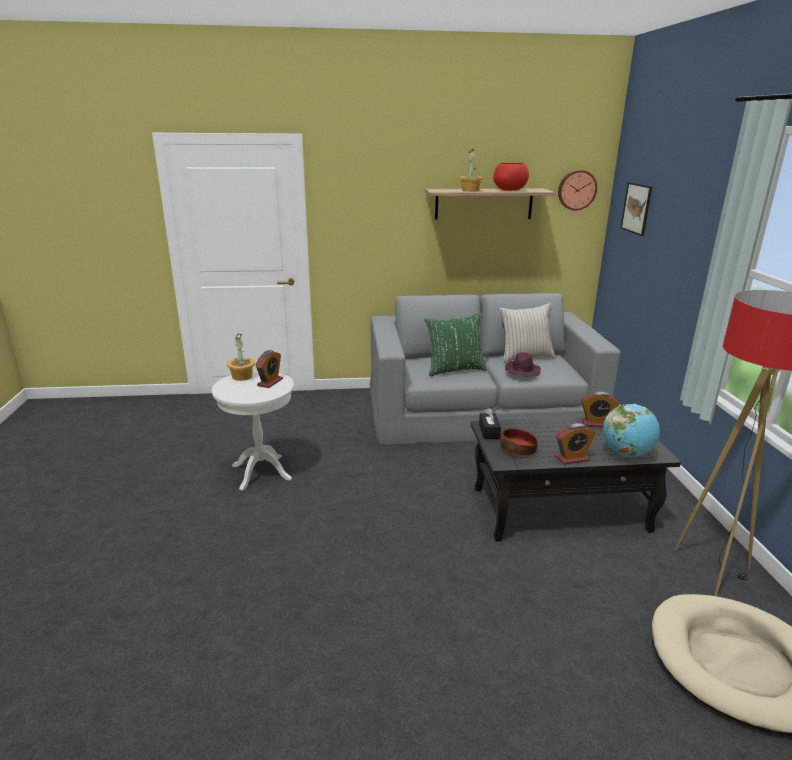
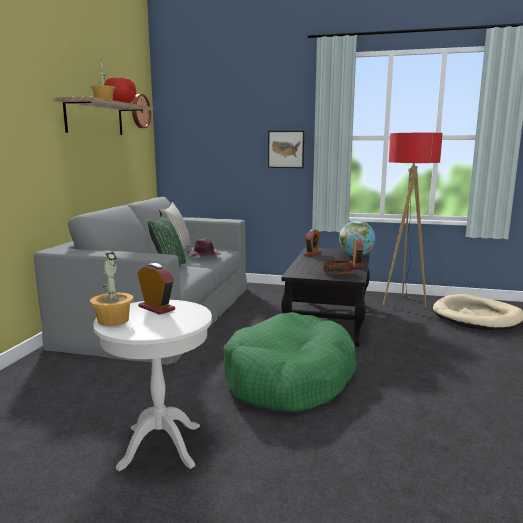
camera: 70 degrees left, 10 degrees down
(386, 506) = (289, 379): none -> green dog bed
(489, 431) = (304, 275): black tissue box -> none
(636, 208) = (198, 121): picture -> picture (286, 149)

